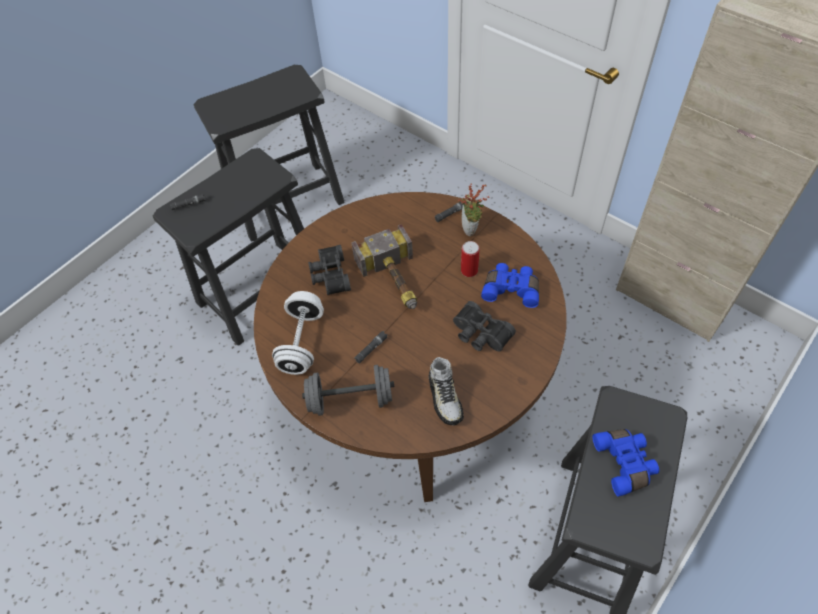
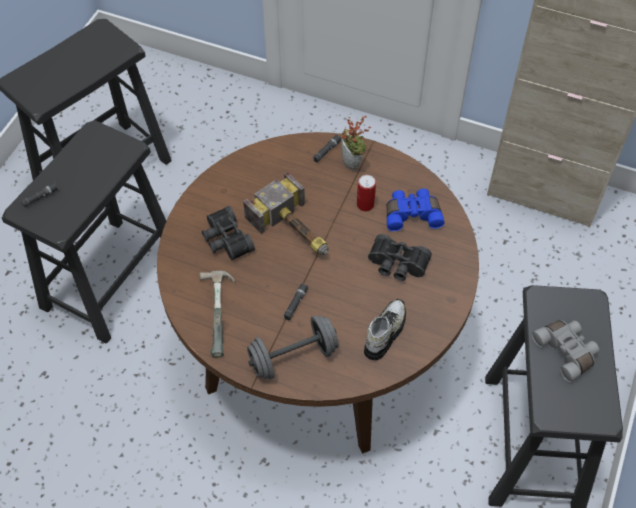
camera: 20 degrees left, 0 degrees up
(302, 342) = (222, 313): white dumbbell -> hammer
(445, 398) = (384, 333): shoe -> shoe turned 120 degrees counterclockwise
(625, 463) = (567, 351): blue binoculars -> grey binoculars

